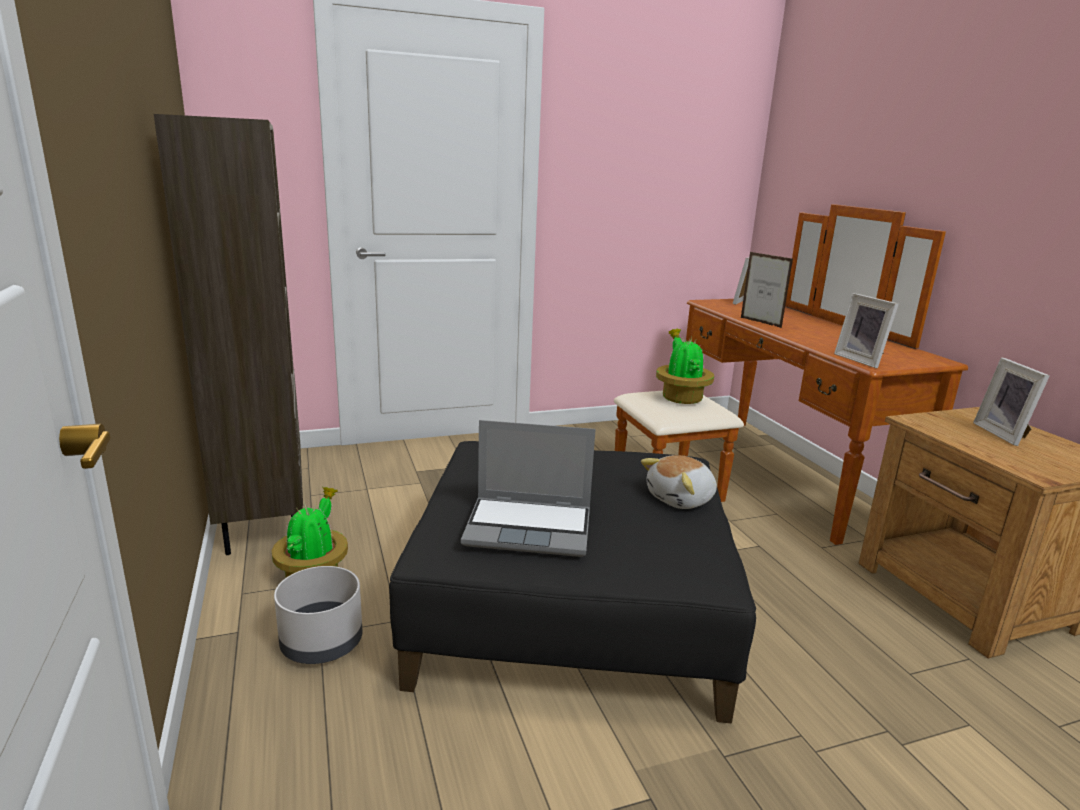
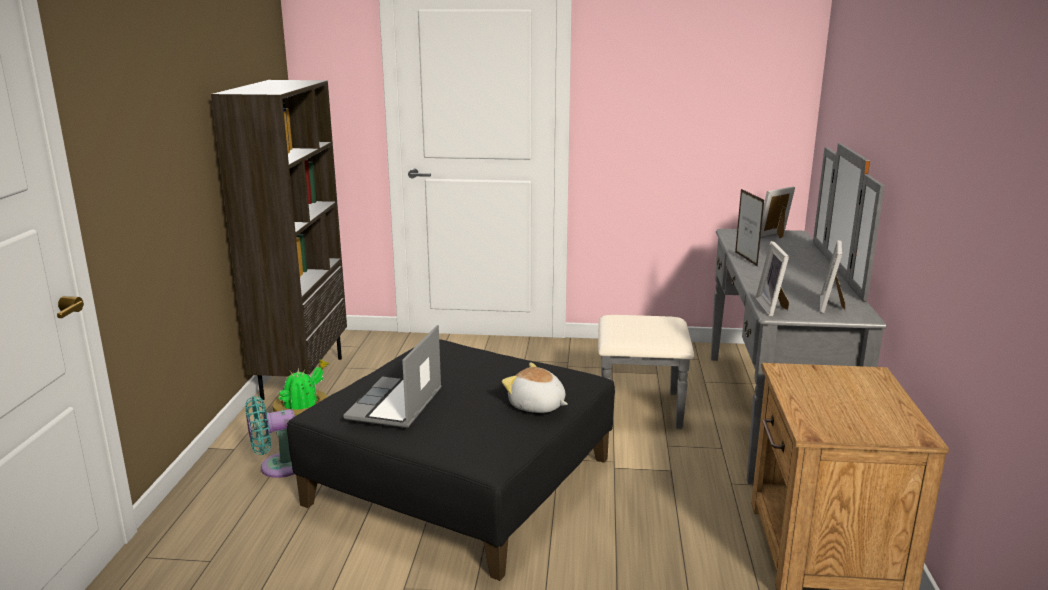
camera: 25 degrees right, 0 degrees up
(323, 643) = (277, 467): grey planter -> turquoise fan
(530, 528) = (396, 405): laptop -> laptop turned 75 degrees clockwise
(681, 398) = (650, 324): potted plant -> none
(681, 499) = (536, 406): plush toy -> plush toy turned 45 degrees clockwise
(755, 477) = (740, 413): brown dresser -> grey dresser
(1004, 434) = (855, 394): picture frame -> picture frame (832, 305)

